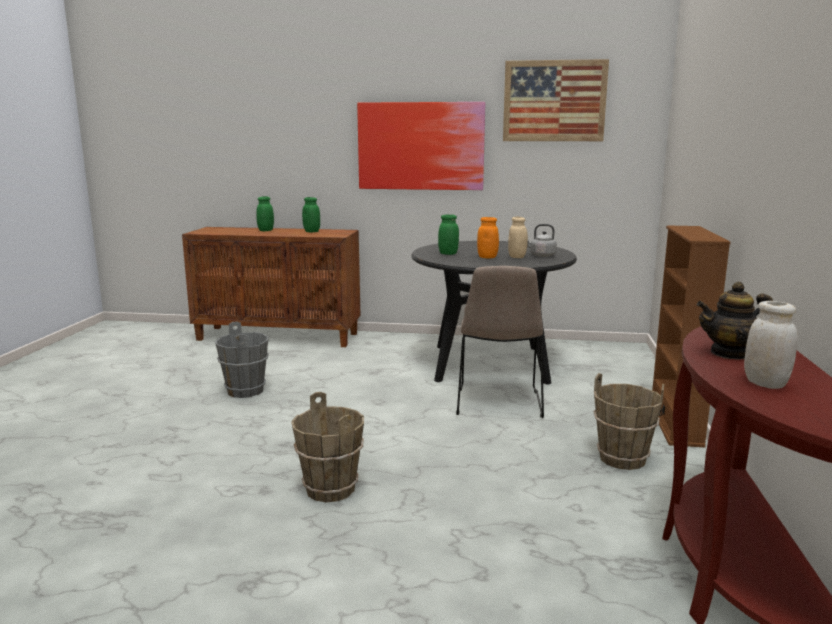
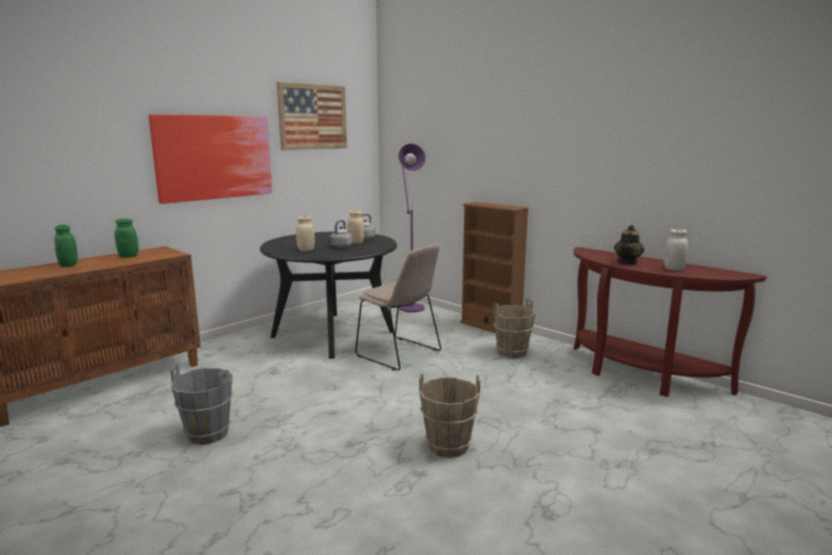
camera: 55 degrees left, 0 degrees up
(448, 254) = (306, 250): green jar -> beige jar
(487, 257) = (340, 246): orange jar -> grey kettle
(633, 368) = (409, 307): none -> purple floor lamp

